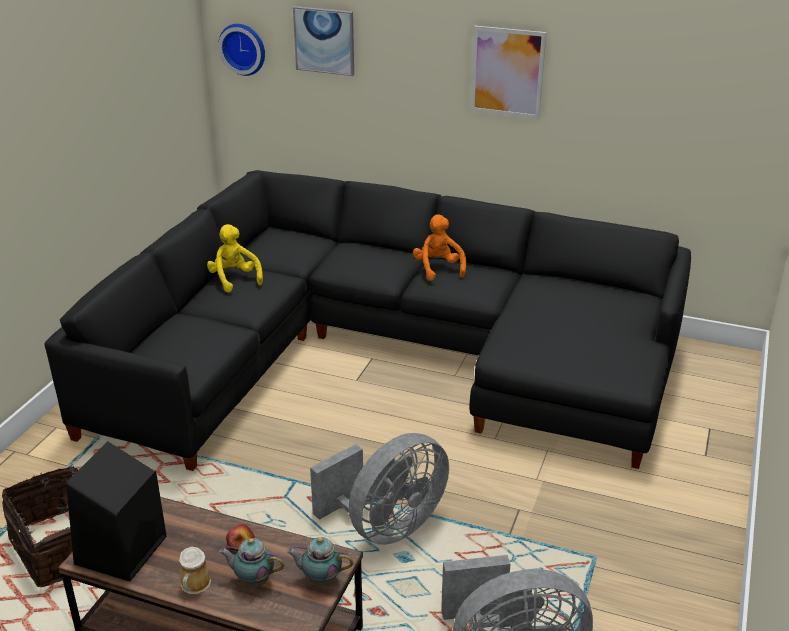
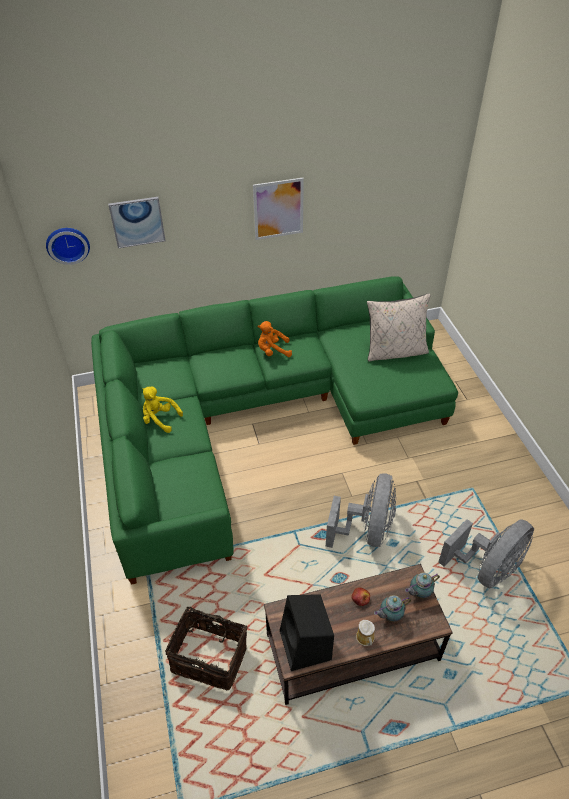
camera: 35 degrees left, 15 degrees up
(385, 355) = (258, 417): black sofa -> green sofa
(438, 269) = (273, 351): orange plush toy -> orange plush toy turned 45 degrees counterclockwise
(602, 325) = (395, 352): none -> beige pillow

